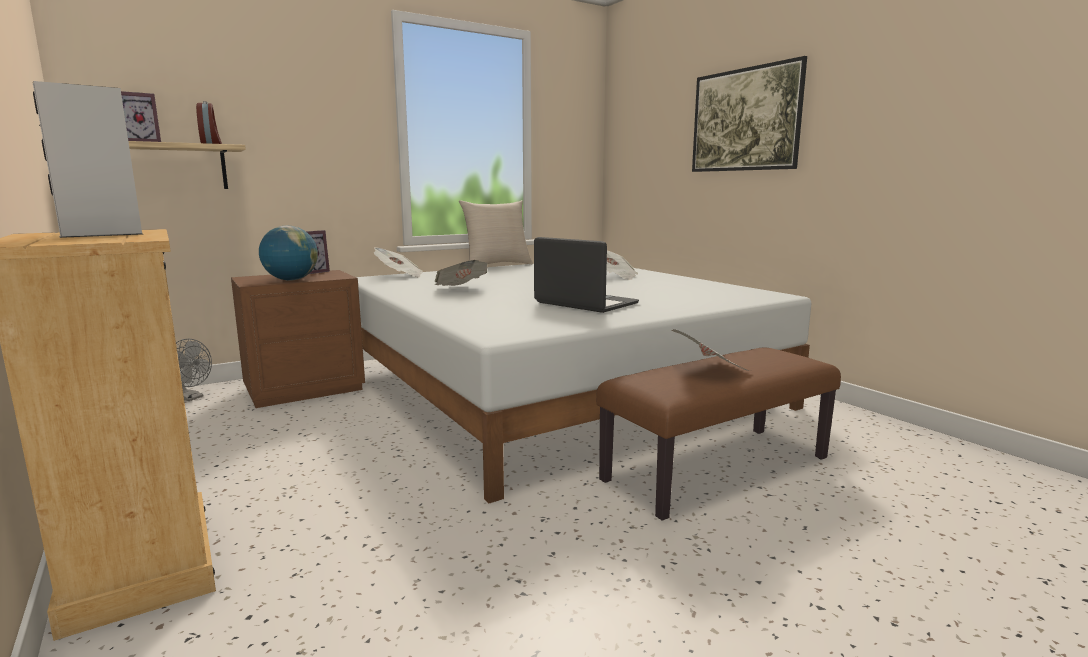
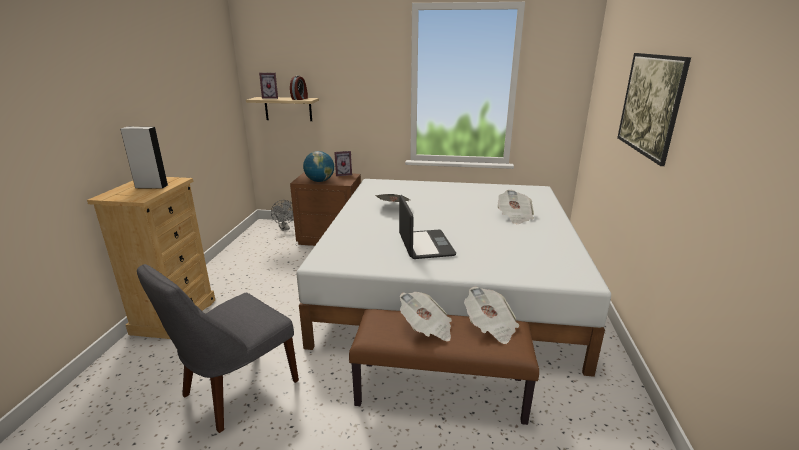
camera: 40 degrees right, 10 degrees up
(400, 276) = (392, 183): newspaper -> newspaper (490, 327)
(471, 590) = (236, 390): none -> grey chair
(497, 265) = (470, 181): beige pillow -> none

